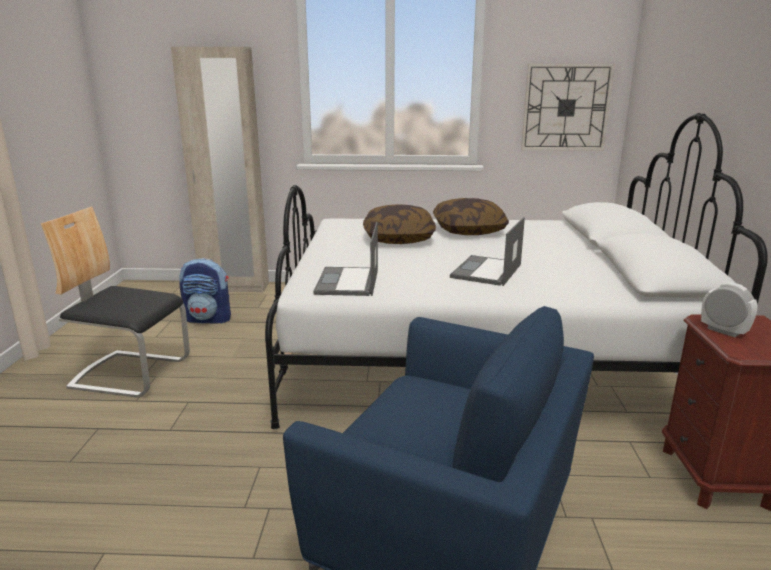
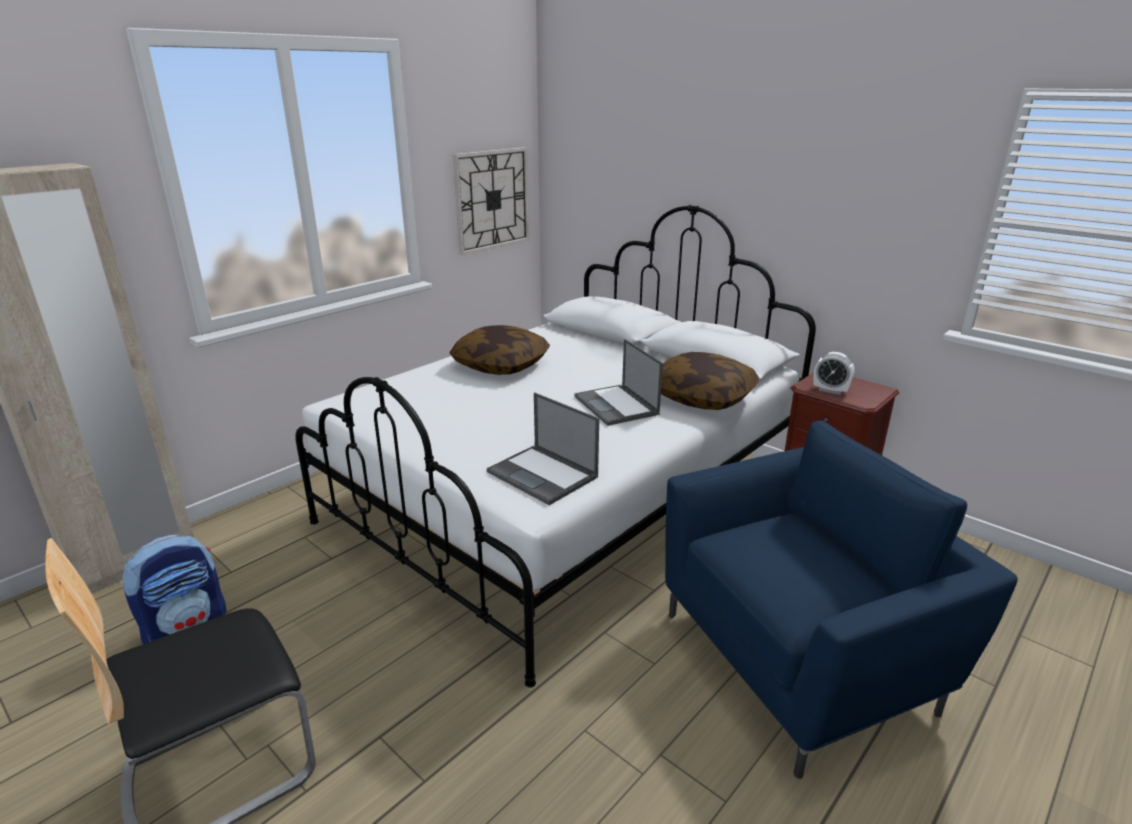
camera: 50 degrees left, 5 degrees up
(399, 238) = (462, 401): pillow -> pillow (702, 397)
(723, 331) = (830, 390): alarm clock -> alarm clock turned 150 degrees counterclockwise

